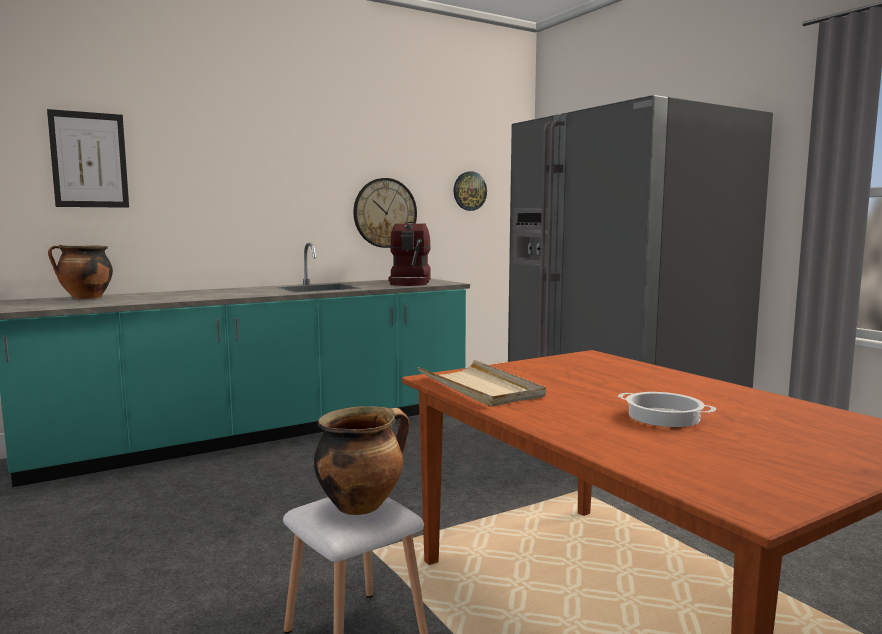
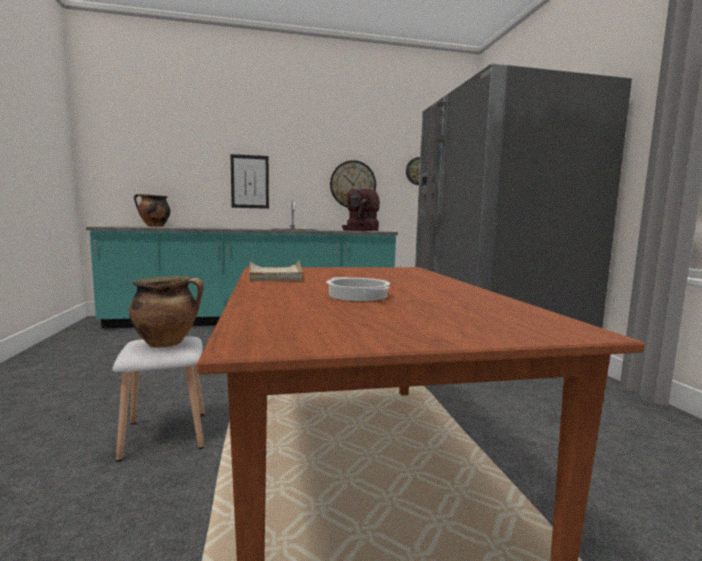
camera: 20 degrees right, 0 degrees up
(89, 160) = (165, 146): picture -> picture (250, 181)

